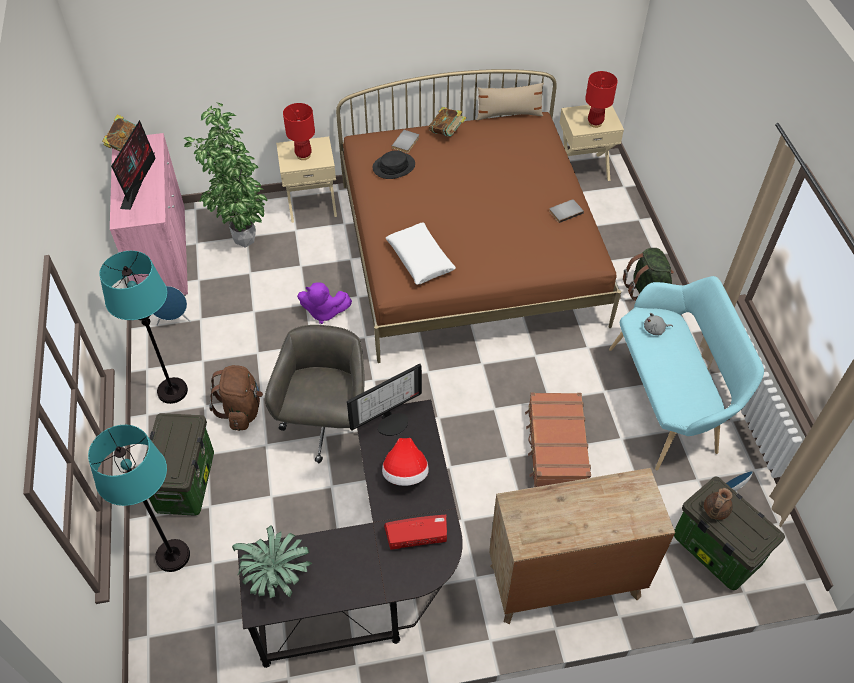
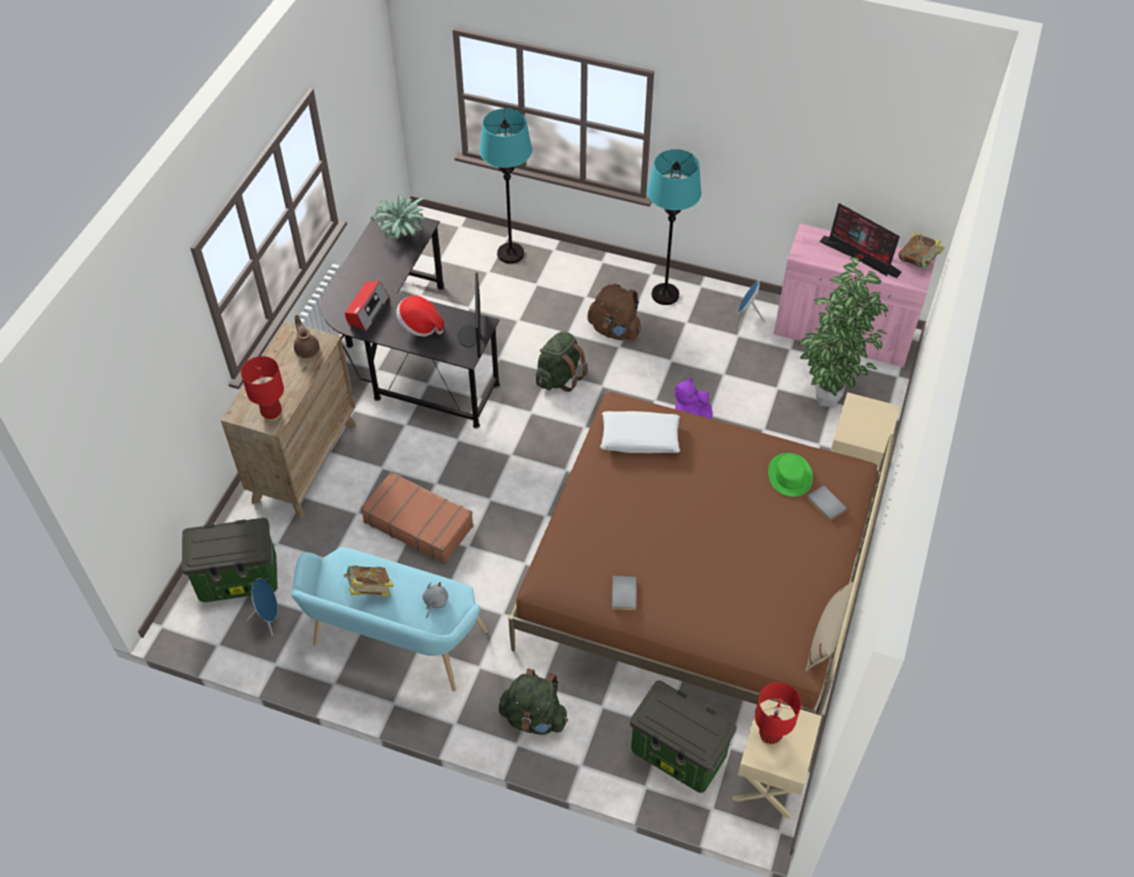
camera: 120 degrees right, 0 degrees up
(185, 481) = (569, 277): storage box -> storage box (679, 754)
(303, 155) = (864, 420): red table lamp -> red table lamp (272, 414)
(327, 425) = (559, 377): grey office chair -> green backpack
(393, 166) = (790, 475): black hat -> green hat
(447, 132) = (823, 551): book -> book (370, 590)
(715, 510) = (242, 534): brown teapot -> brown teapot (307, 349)

